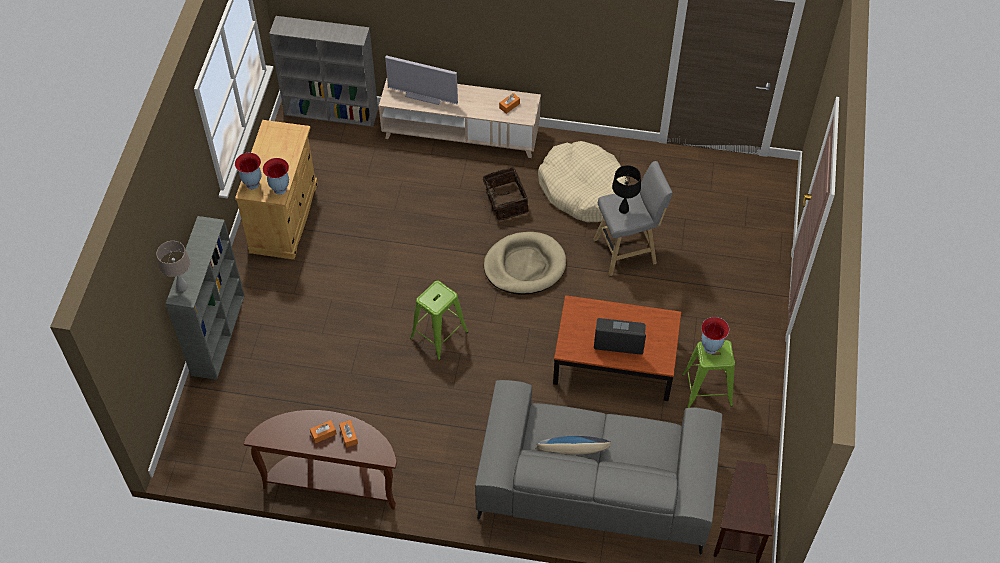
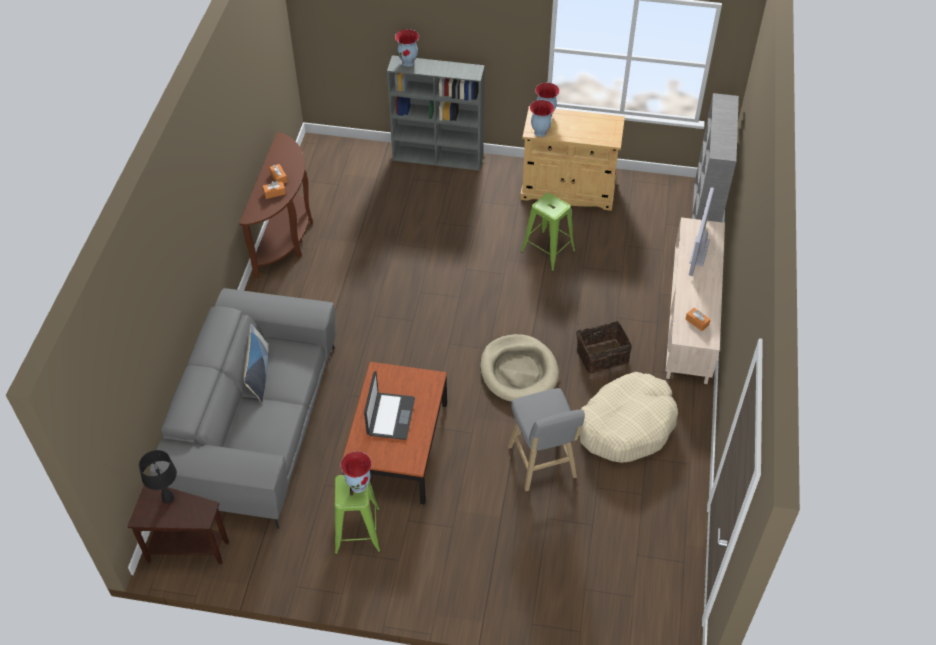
camera: 90 degrees right, 5 degrees down
(182, 286) = (408, 62): beige table lamp -> vase
(438, 335) = (434, 304): green stool -> green stool (547, 251)
(624, 209) = (541, 407): black table lamp -> black table lamp (168, 498)

